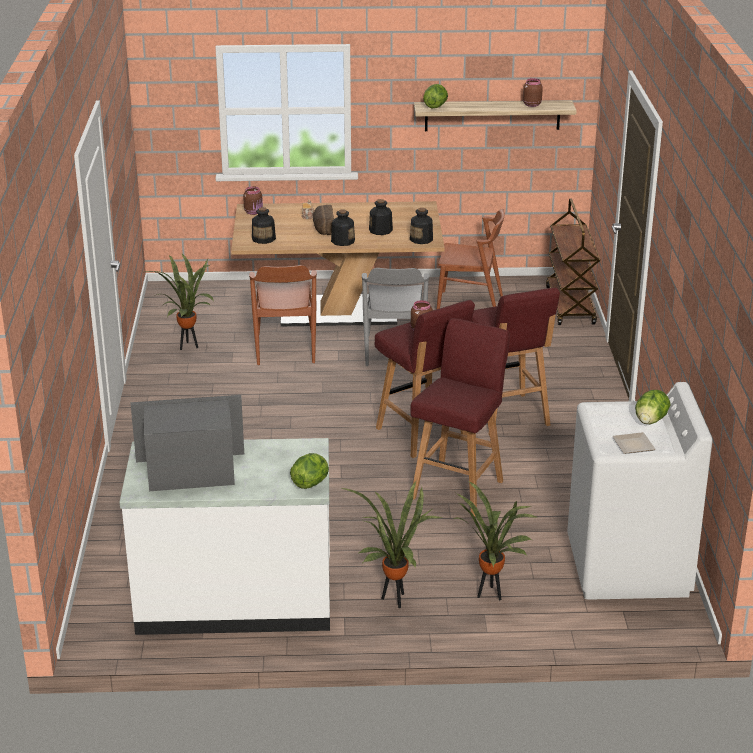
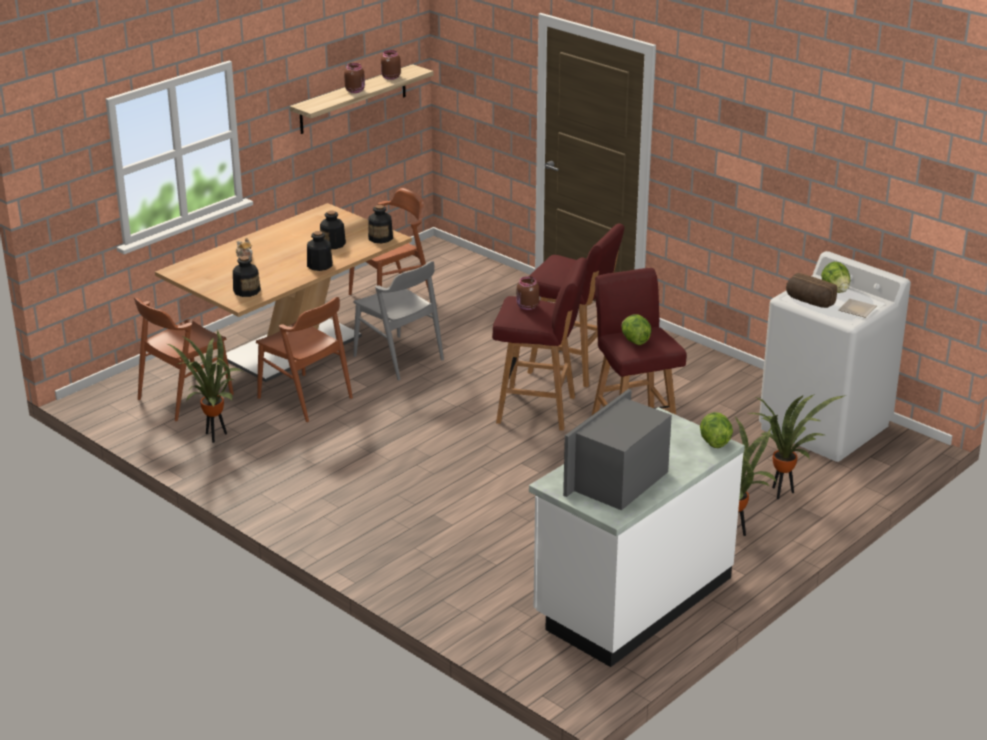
camera: 45 degrees left, 0 degrees up
(217, 313) = (185, 396): none -> brown chair
(254, 212) = (187, 272): brown jar -> brown jar (355, 90)
(323, 228) = (280, 261): bread -> bread (809, 302)
(435, 106) = (317, 103): lettuce -> lettuce (634, 341)
(570, 306) = (468, 264): brown cart -> none

